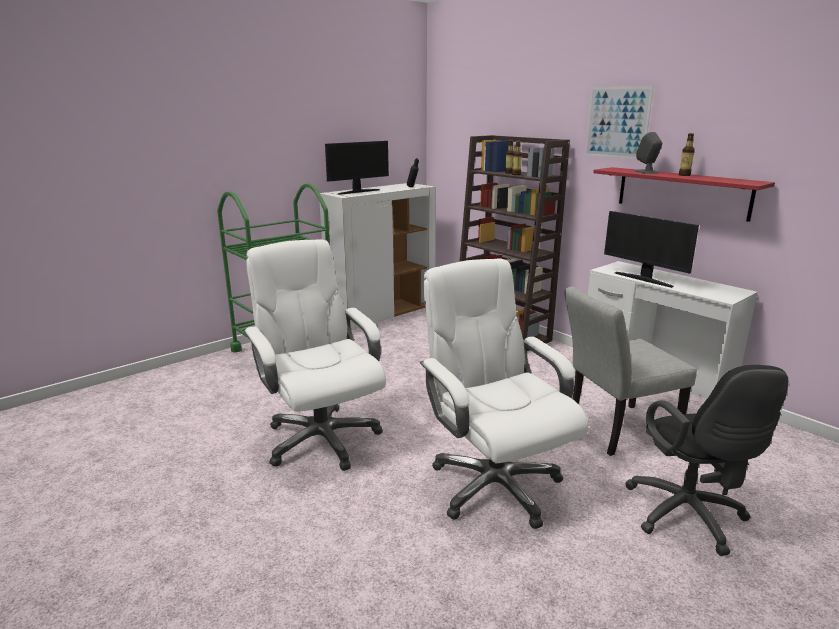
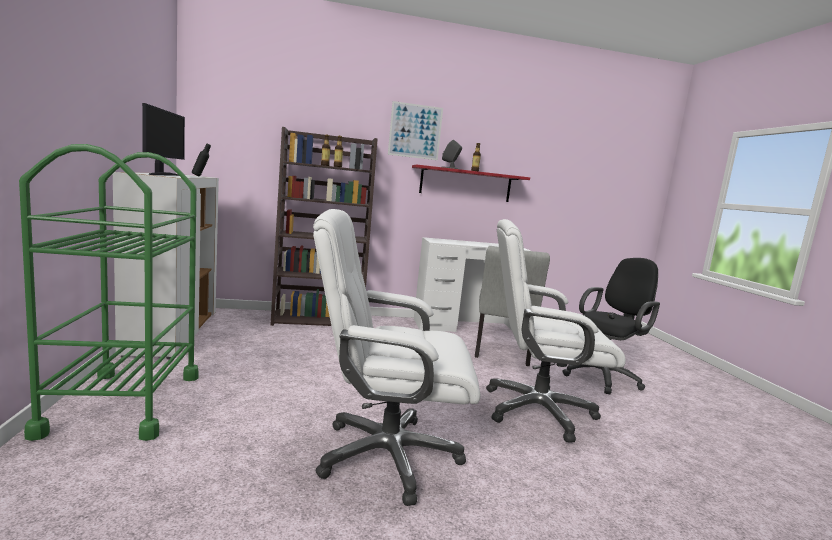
camera: 60 degrees left, 10 degrees down
(644, 279) = (467, 244): monitor -> none
(688, 518) = (604, 377): black office chair -> black office chair turned 60 degrees counterclockwise

